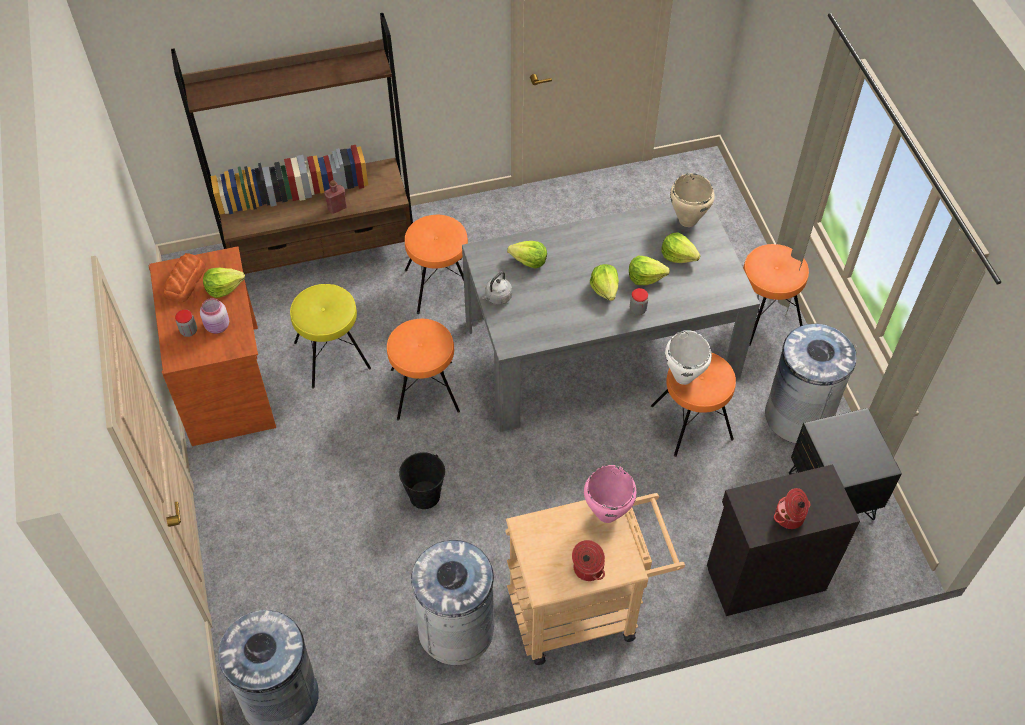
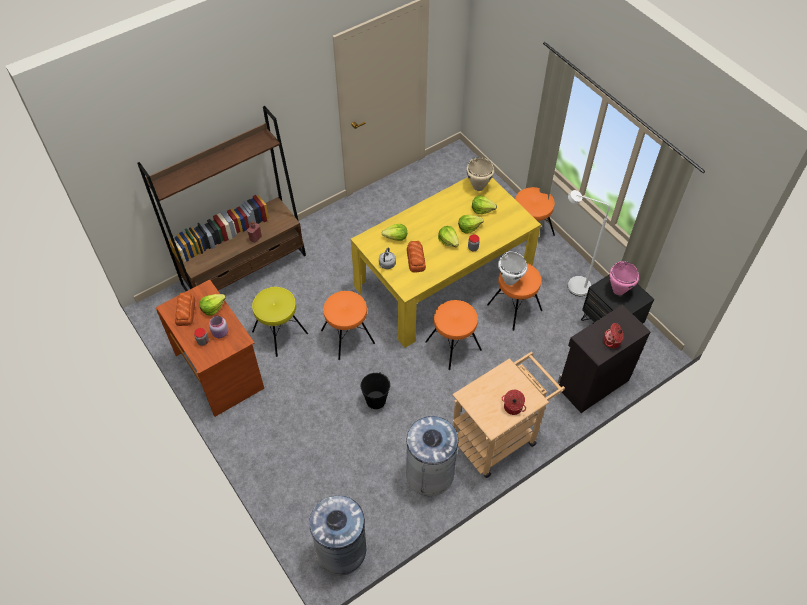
camera: 20 degrees left, 0 degrees up
(439, 286) = (328, 270): orange stool -> orange stool (453, 346)
(543, 302) = (415, 259): none -> bread
(601, 348) = (443, 279): grey dining table -> yellow dining table
(606, 514) = (509, 372): pink cooking pot -> pink cooking pot (618, 290)
(798, 415) = (572, 285): grey trash can -> white floor lamp

